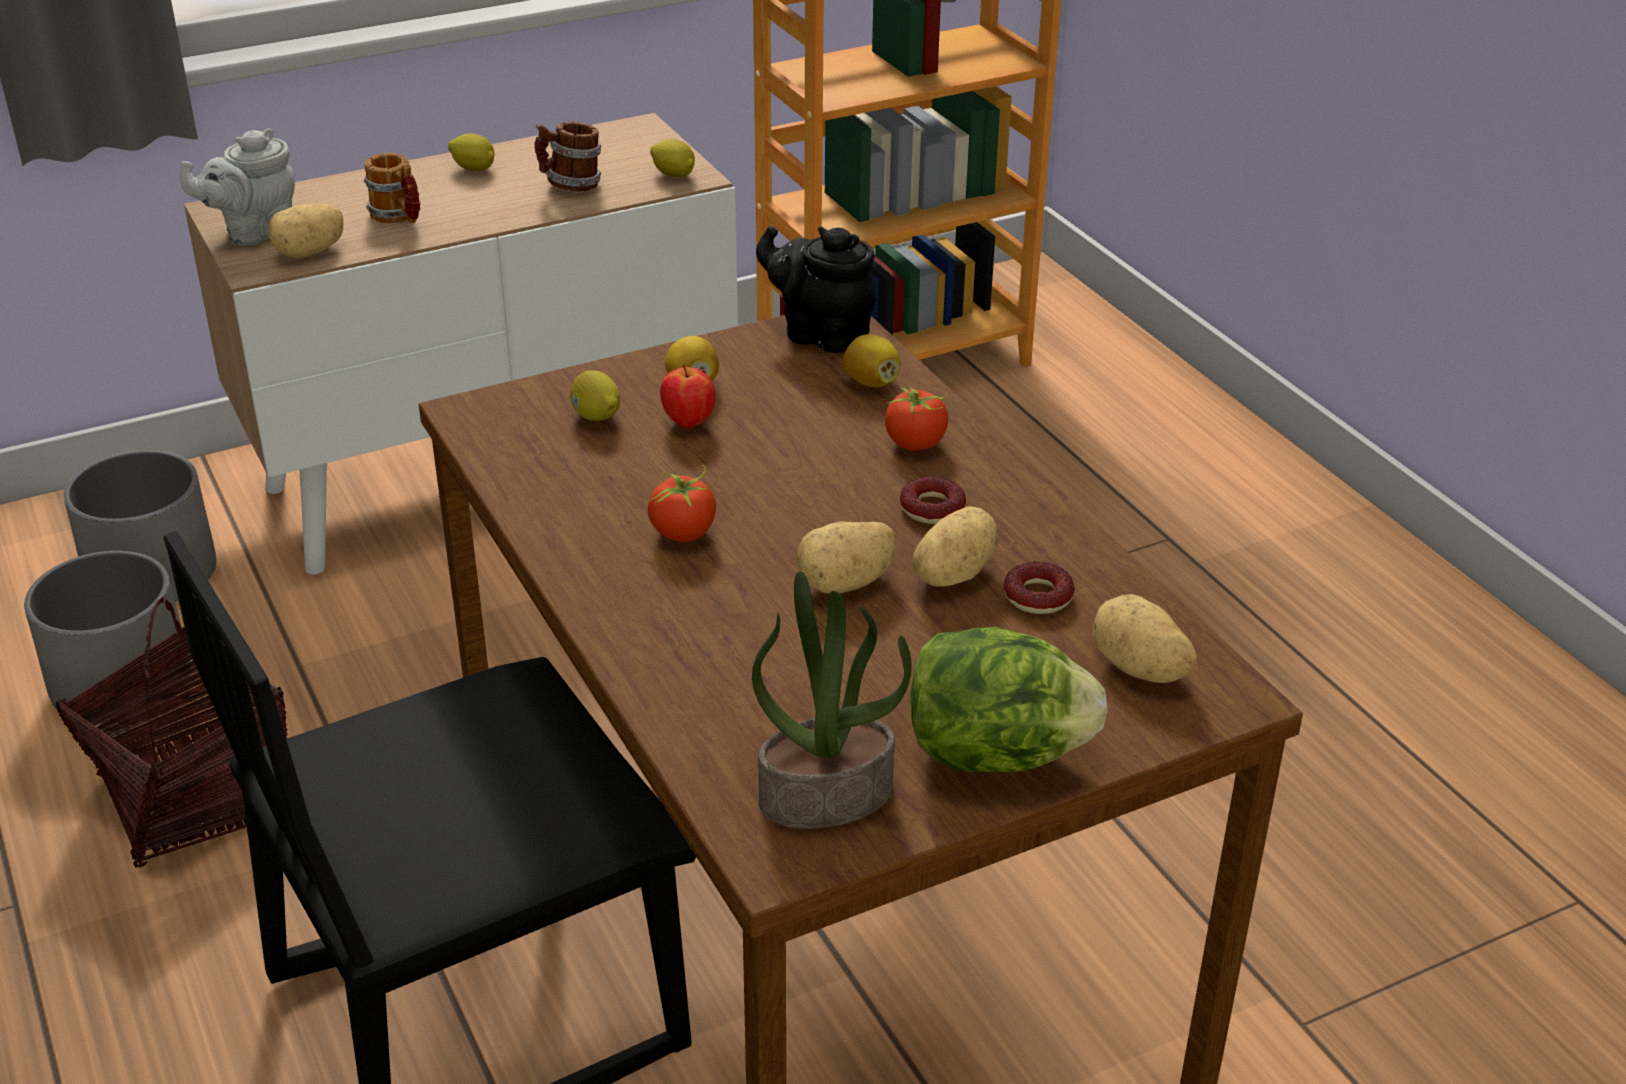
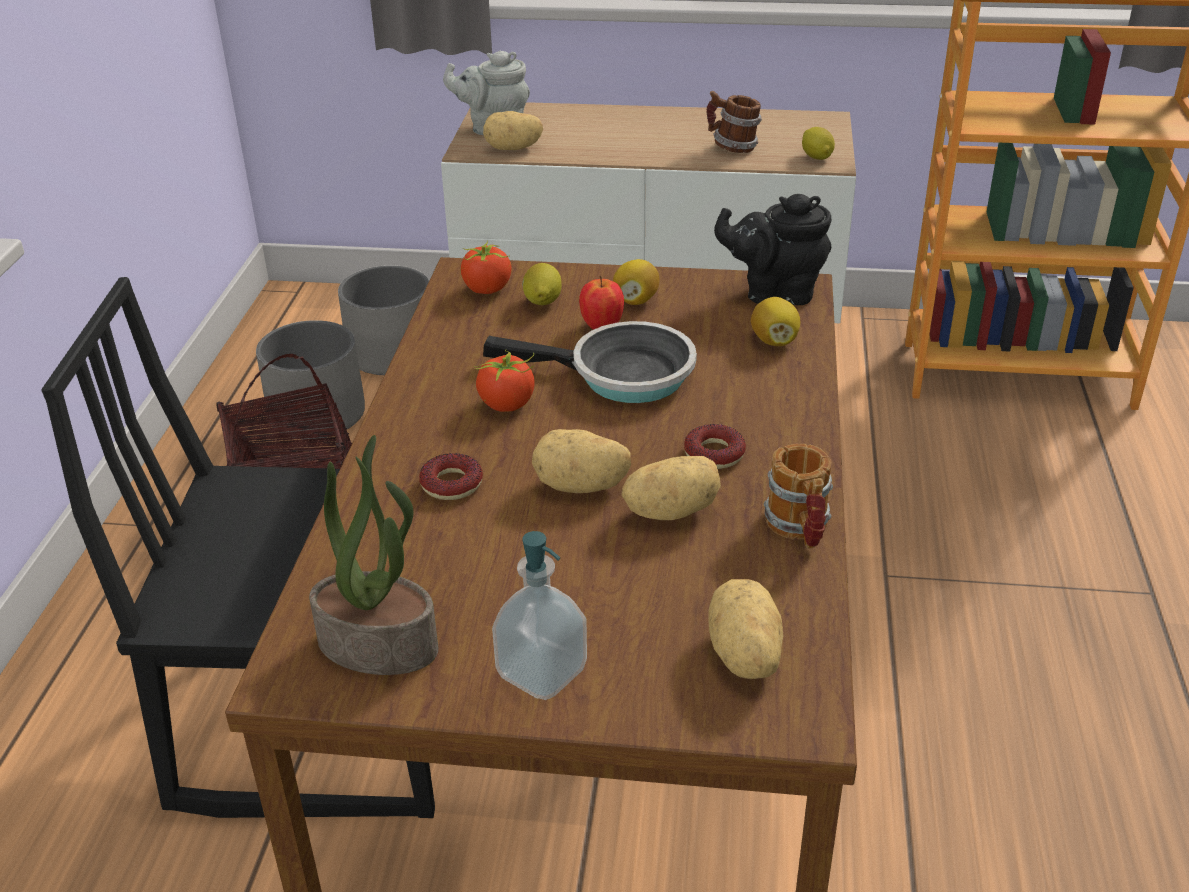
camera: 35 degrees right, 0 degrees up
(399, 217) = (594, 140): mug -> mug (800, 529)
(474, 169) = (678, 121): lemon -> none
(764, 465) = (621, 375): none -> frying pan
(820, 334) = (775, 293): black teapot -> black teapot turned 60 degrees counterclockwise
(916, 443) = (758, 399): tomato -> tomato (487, 289)
(995, 754) = (542, 672): lettuce -> soap dispenser
(1037, 596) = (722, 558): donut -> donut (451, 484)

